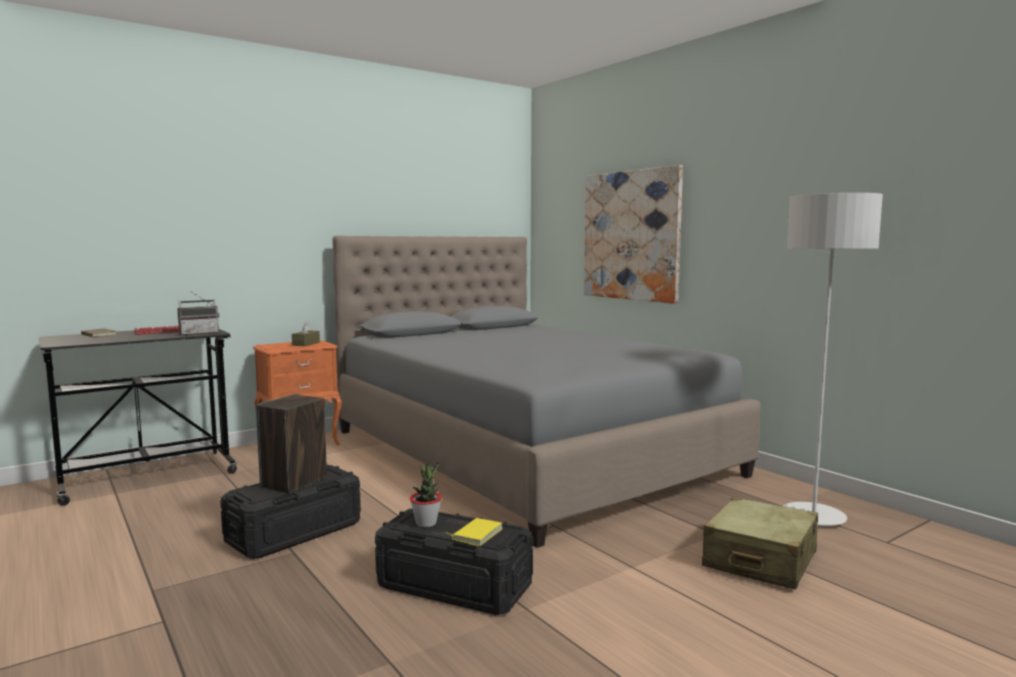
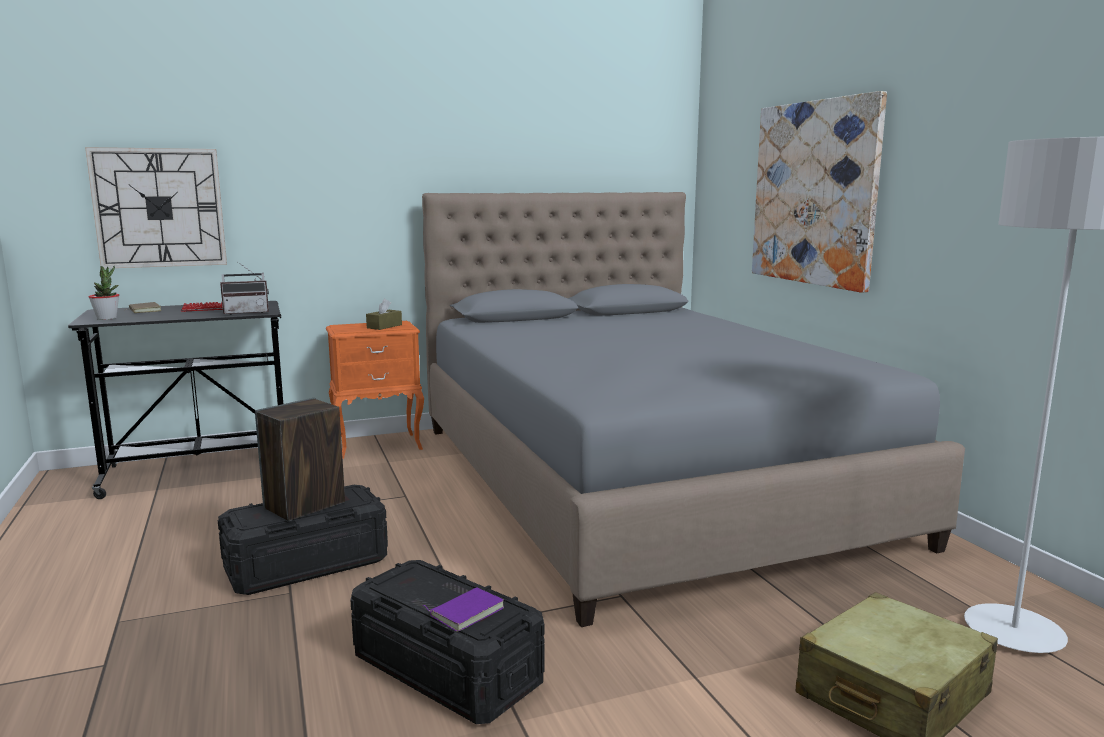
camera: 15 degrees right, 5 degrees up
(107, 247) = (159, 208): none -> wall clock
(426, 523) = (416, 585): potted plant -> potted plant (107, 318)
(476, 534) = (466, 611): yellow book -> purple book

